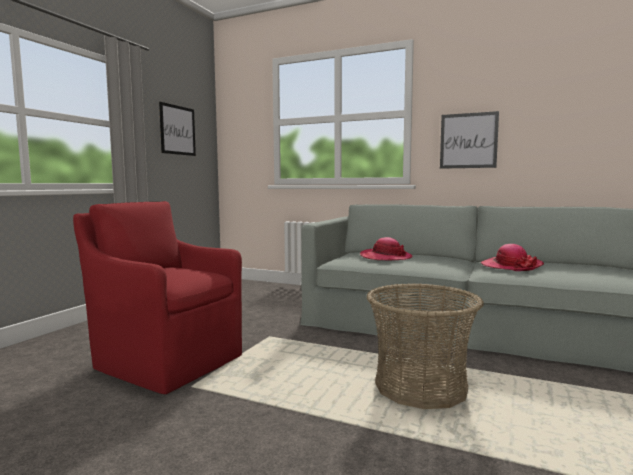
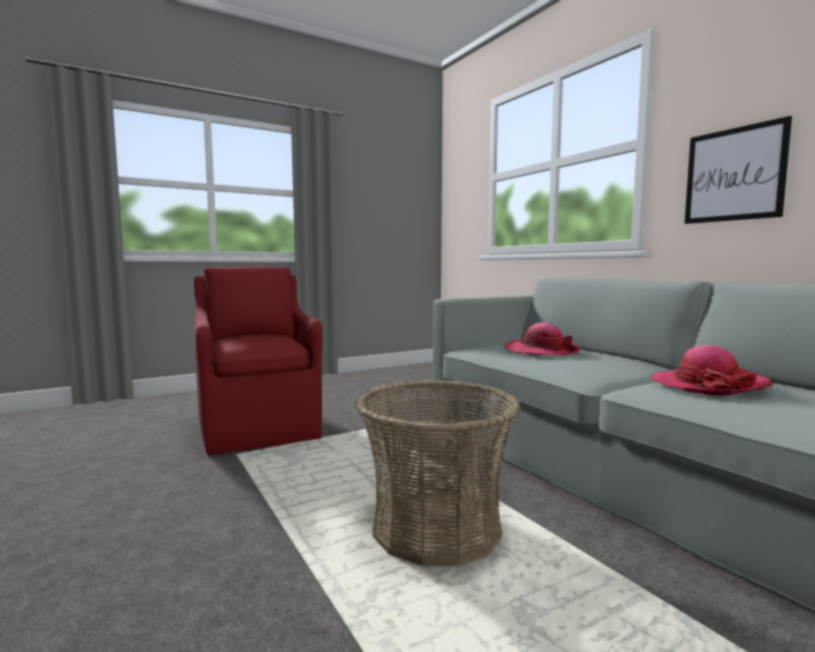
camera: 35 degrees right, 0 degrees up
(177, 130) = (384, 196): picture -> none

